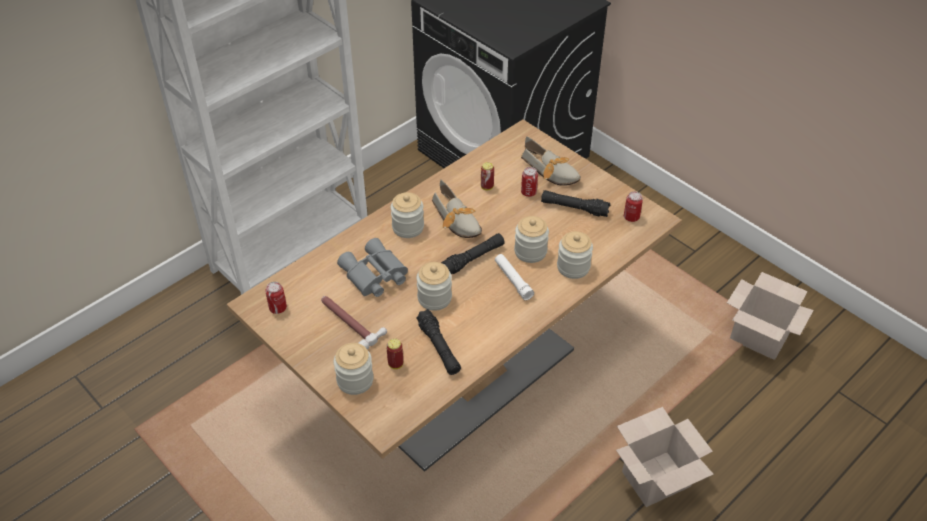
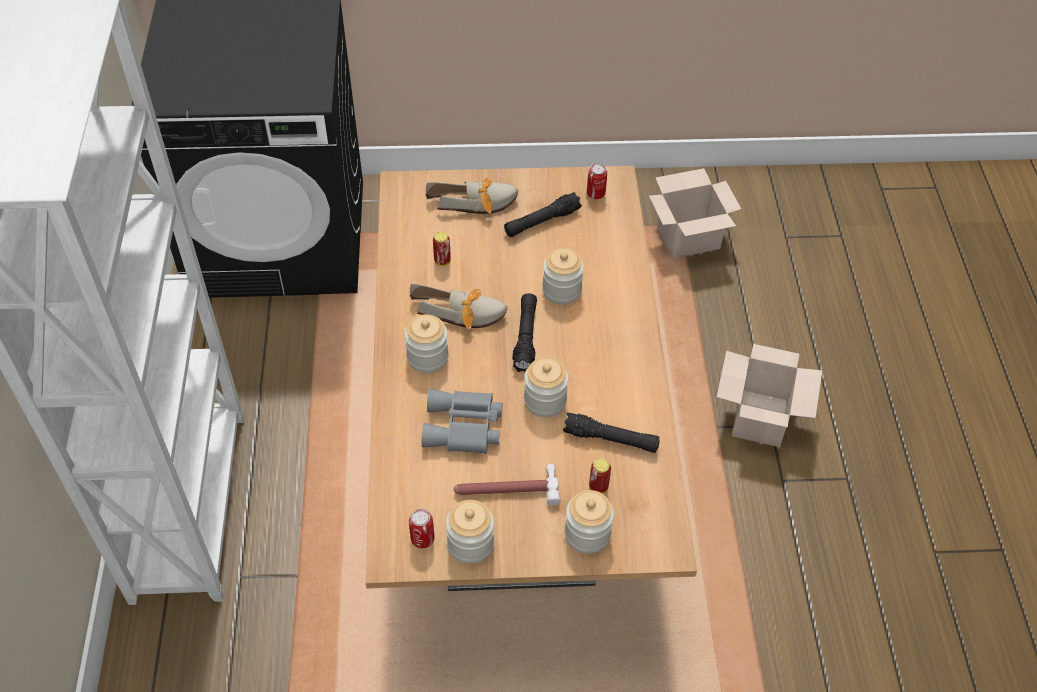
camera: 50 degrees left, 5 degrees up
(513, 280) = (584, 327): white flashlight -> none
(528, 192) = (485, 237): can -> none
(573, 267) = (613, 275): jar -> jar (470, 543)

